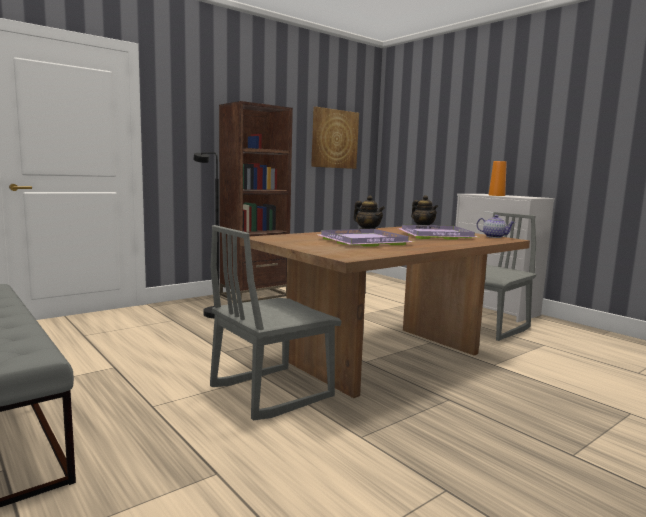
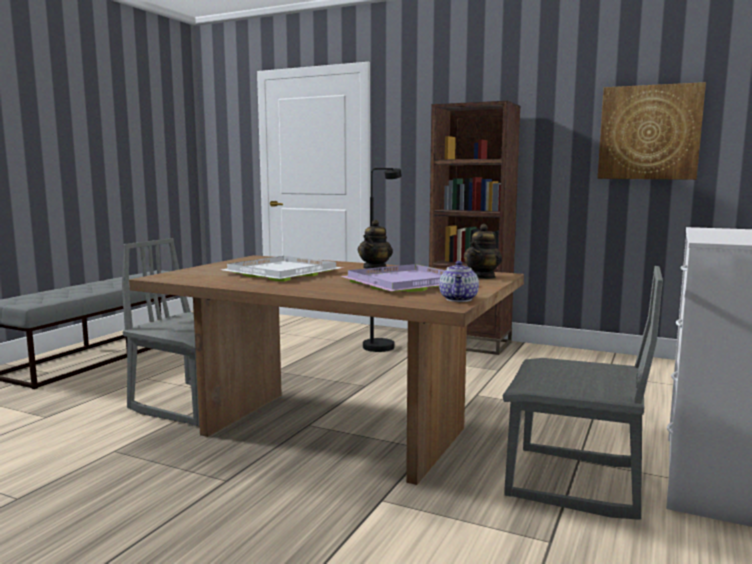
camera: 65 degrees right, 0 degrees up
(365, 241) = (282, 273): purple tray -> white tray
(496, 195) = (714, 234): orange vase -> none

